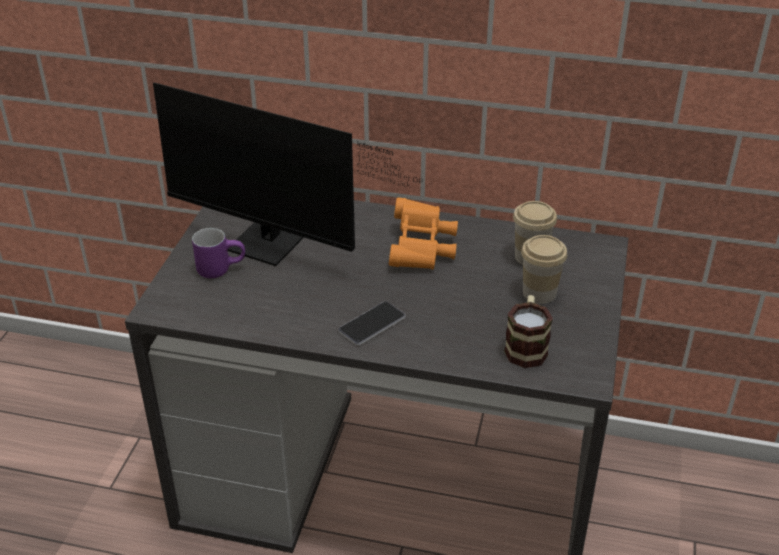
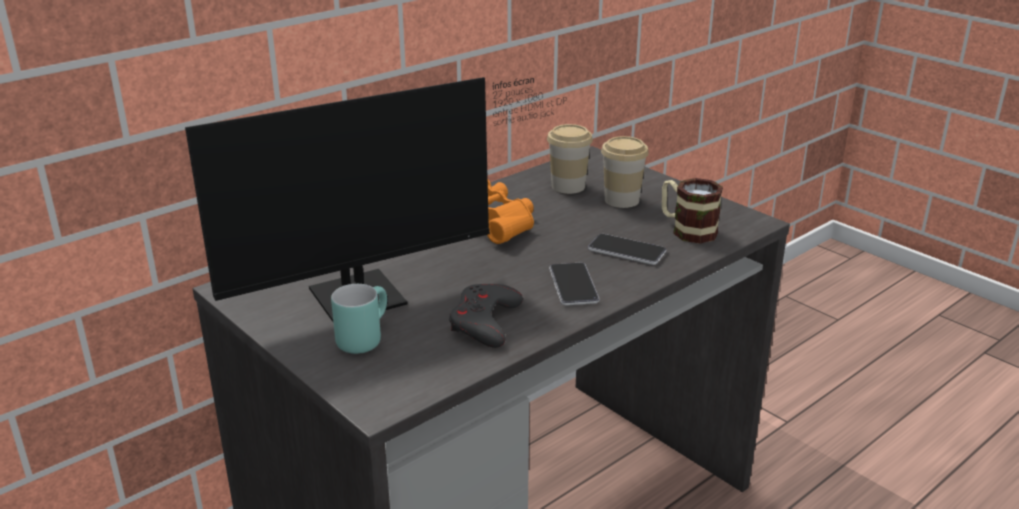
camera: 55 degrees left, 10 degrees down
(221, 268) = (362, 337): purple mug -> turquoise mug
(284, 307) = (485, 322): none -> grey game controller
(453, 329) = (626, 251): none -> phone

